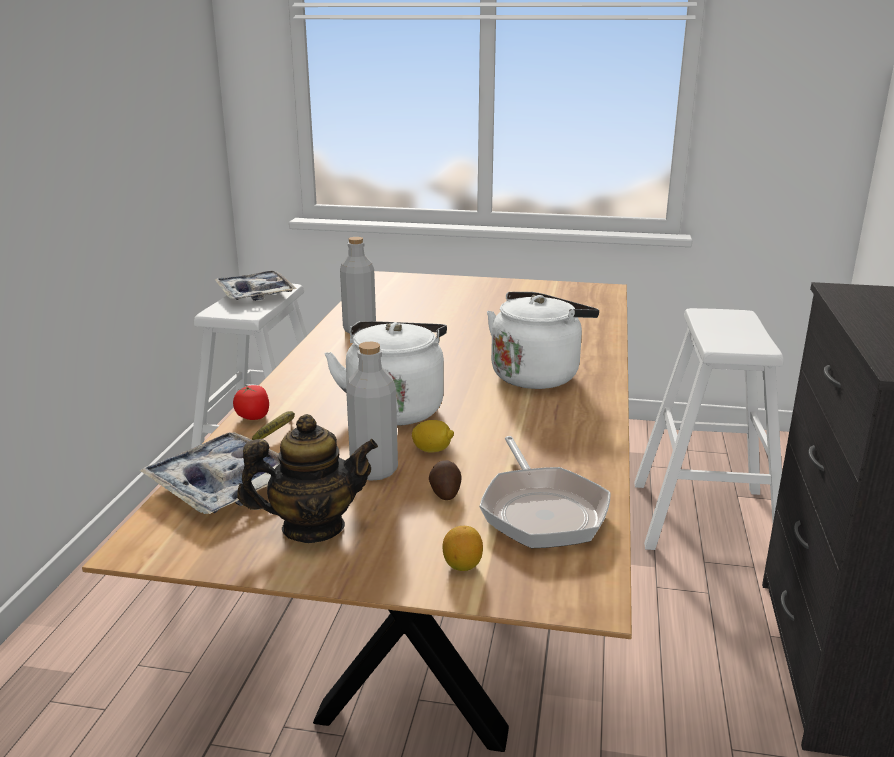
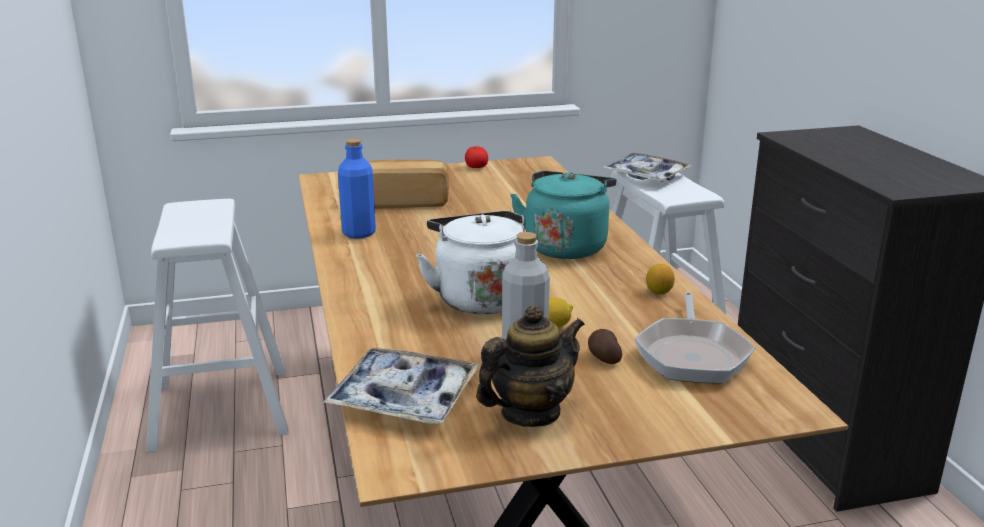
camera: 25 degrees left, 0 degrees up
(253, 417) = (356, 332): tomato -> tomato (476, 167)
(255, 294) = (194, 215): tray -> tray (646, 175)
(279, 432) = (398, 341): banana -> none
(359, 330) = (359, 233): grey bottle -> blue bottle
(430, 308) = (402, 202): none -> bread
(462, 565) = (682, 410): lemon -> lemon (658, 292)
(537, 375) = (566, 246): white kettle -> turquoise kettle
(541, 510) = (692, 354): frying pan -> frying pan turned 45 degrees clockwise

